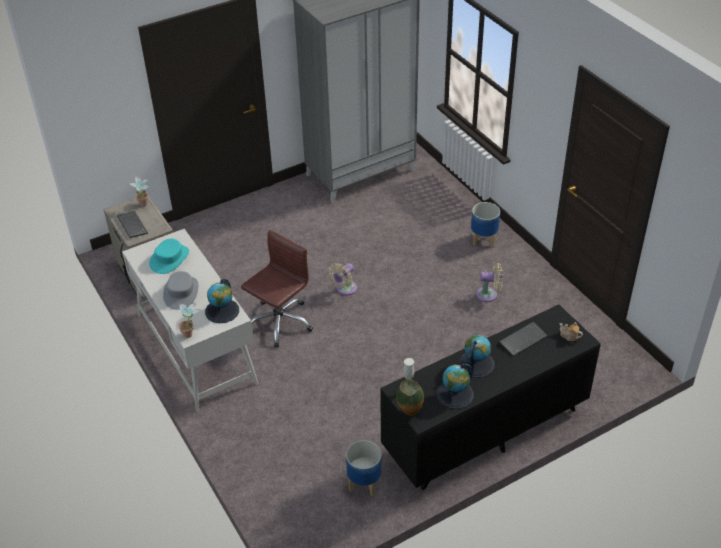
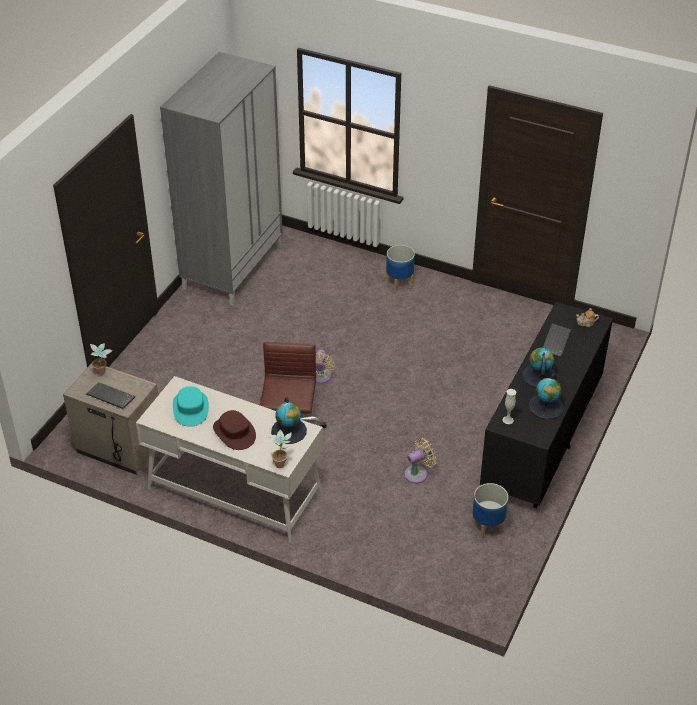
camera: 35 degrees left, 0 degrees up
(181, 293) = (234, 432): grey hat -> brown hat
(410, 414) = (527, 438): vase -> none
(489, 294) = (446, 328): beige fan -> beige fan (418, 473)

